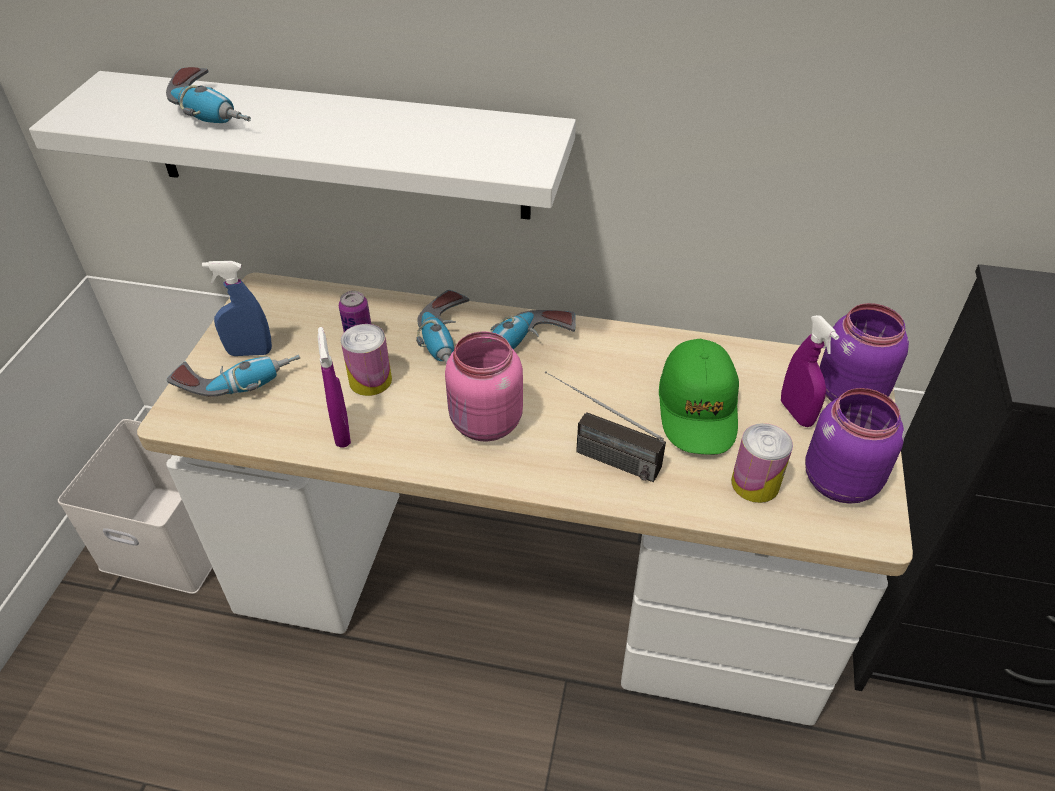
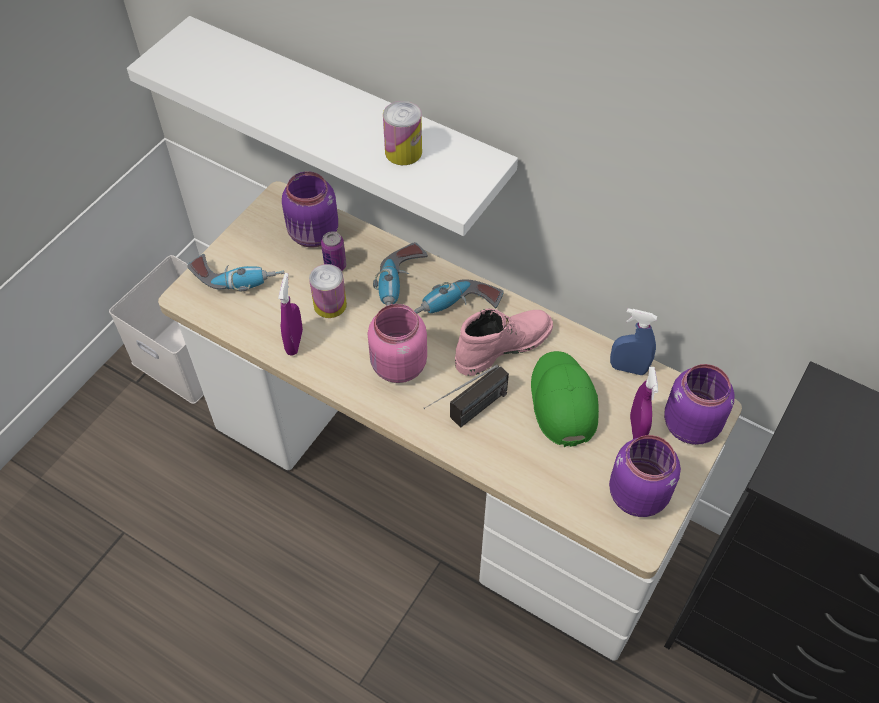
camera: 20 degrees right, 10 degrees up
(214, 112) = (256, 82): power drill -> none
(250, 352) = (253, 255): blue spray bottle -> blue spray bottle (628, 368)
(319, 315) = (313, 235): none -> purple jar
(596, 453) = (467, 415): radio -> radio turned 90 degrees counterclockwise
(598, 370) = (502, 345): none -> pink boot
(698, 408) = (562, 401): green cap -> green cap turned 150 degrees clockwise
(755, 483) = (572, 476): can -> can (403, 152)

